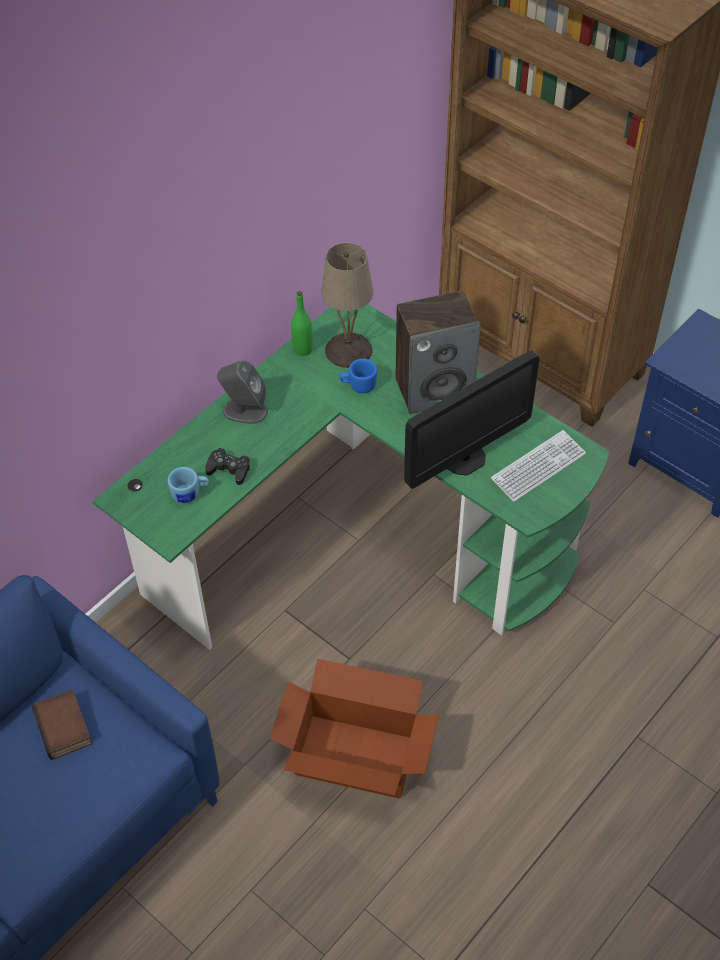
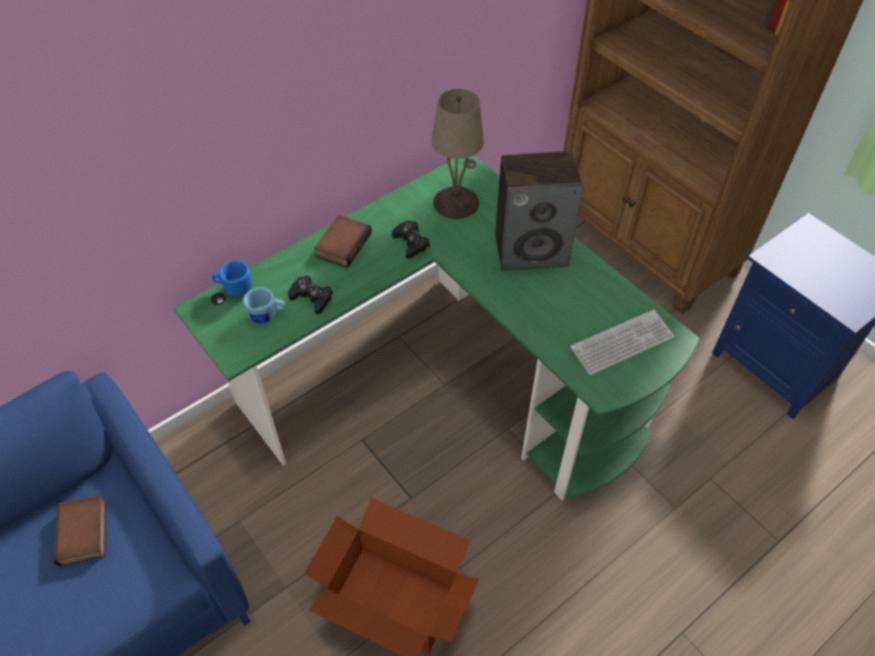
camera: 10 degrees right, 0 degrees up
(244, 411) = (342, 244): grey speaker -> book
(303, 349) = (413, 196): green bottle -> none
(313, 399) = (411, 243): none -> black game controller
(358, 385) = (457, 236): blue mug -> blue mug (234, 288)
(464, 459) = (547, 323): monitor -> none

